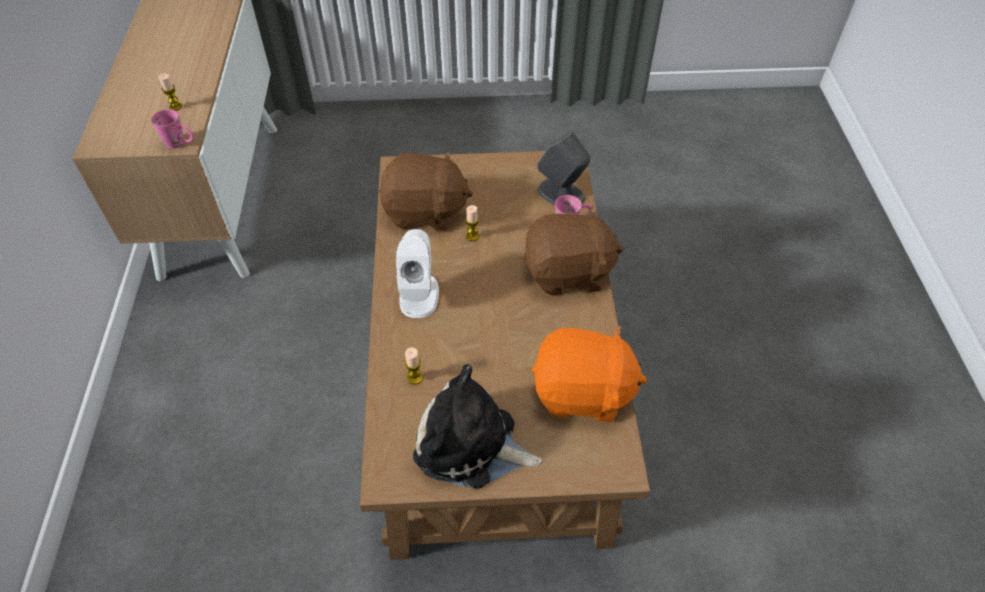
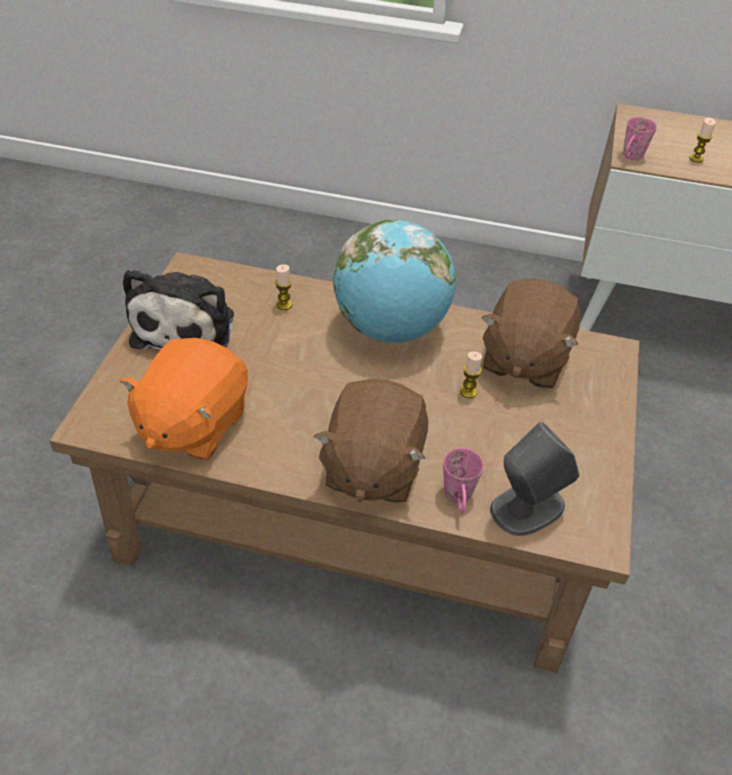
camera: 105 degrees right, 5 degrees down
(419, 294) = (391, 328): white speaker -> globe
(471, 445) = (187, 325): plush toy -> plush toy turned 150 degrees clockwise

